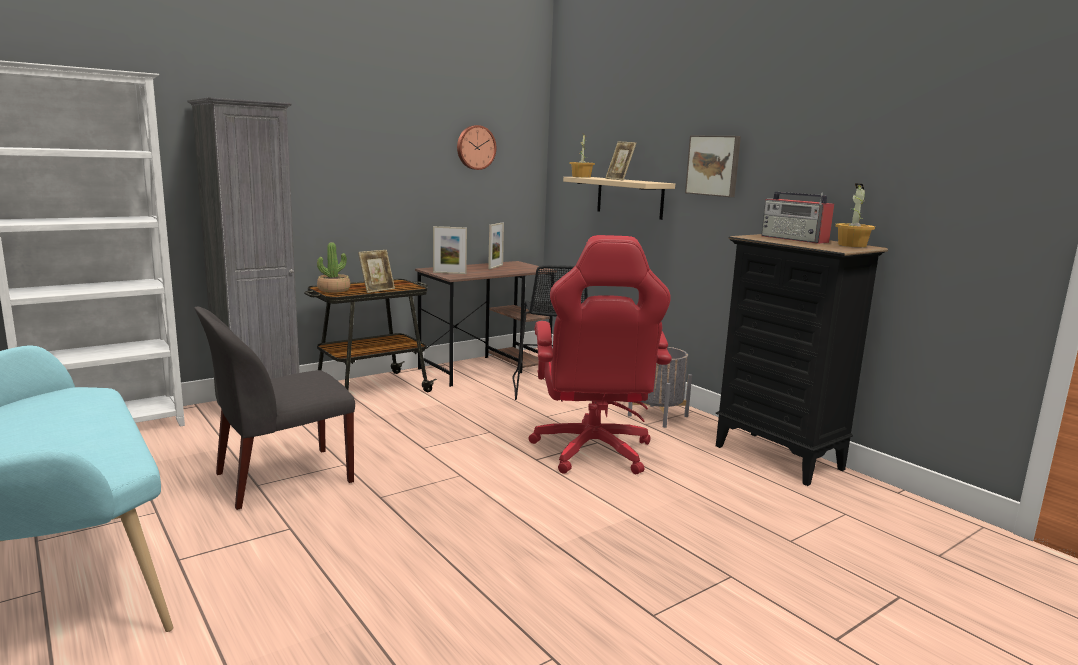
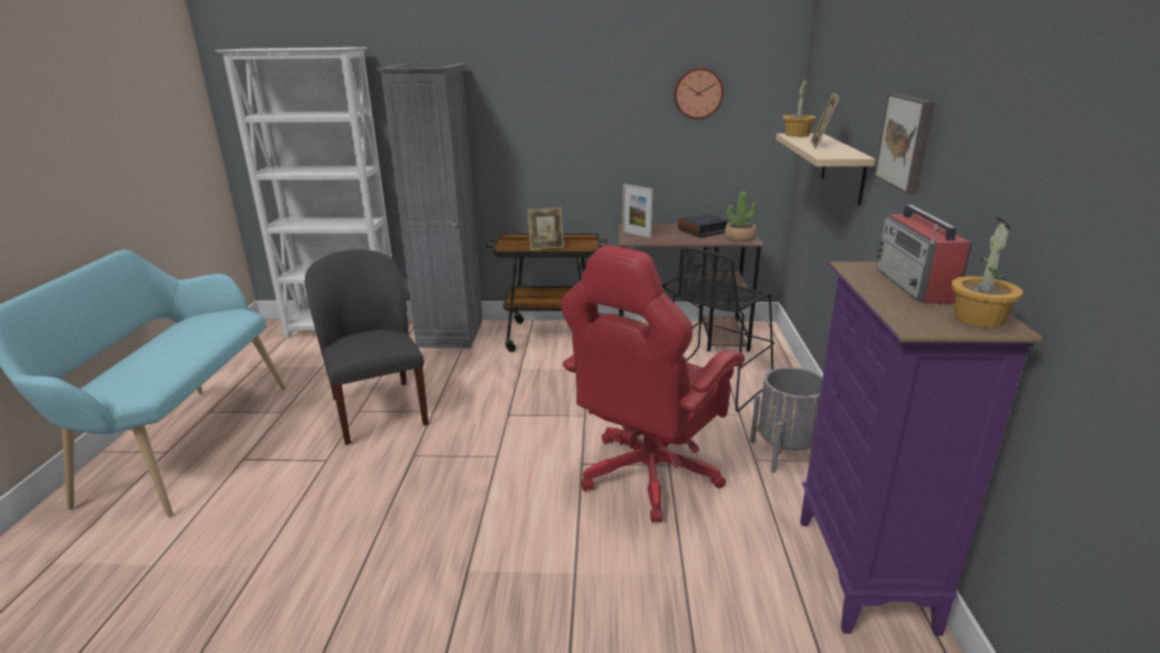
camera: 40 degrees right, 10 degrees up
(280, 478) = (378, 410): grey chair -> grey chair turned 60 degrees clockwise
(334, 290) = (512, 241): potted plant -> potted plant (740, 238)
(495, 267) = (702, 231): picture frame -> alarm clock
(779, 459) = (862, 575): black dresser -> purple dresser

